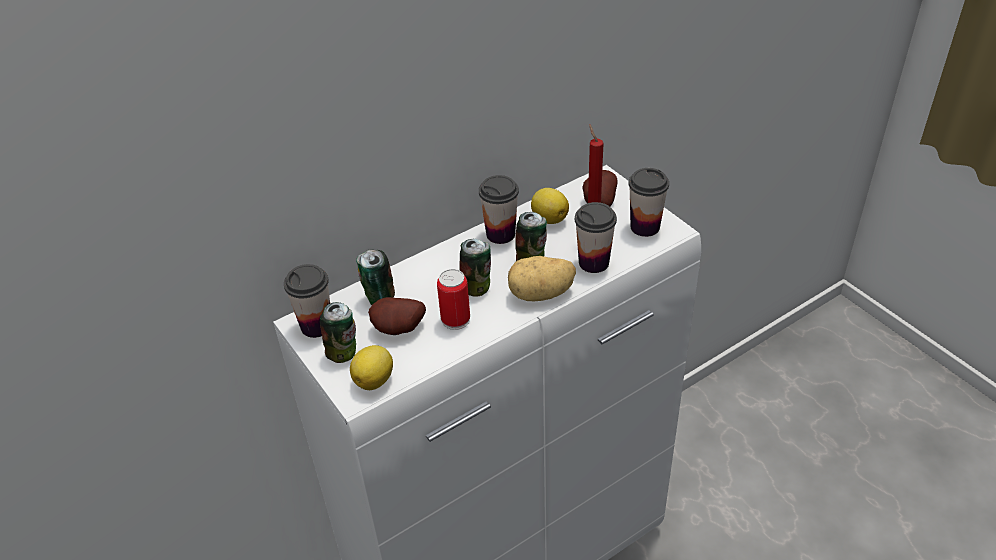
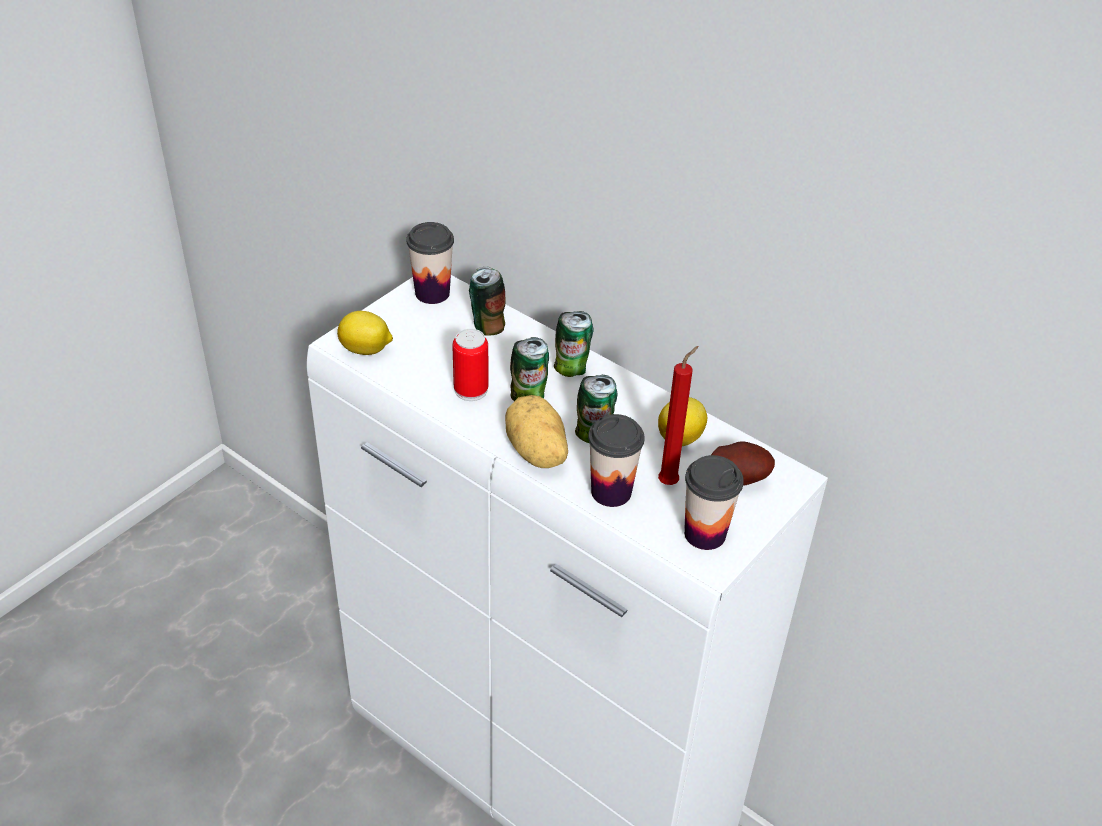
camera: 70 degrees right, 0 degrees up
(344, 353) = (399, 320): can -> can (571, 369)
(399, 330) = (442, 351): potato -> none
(500, 234) = (632, 399): cup -> none

